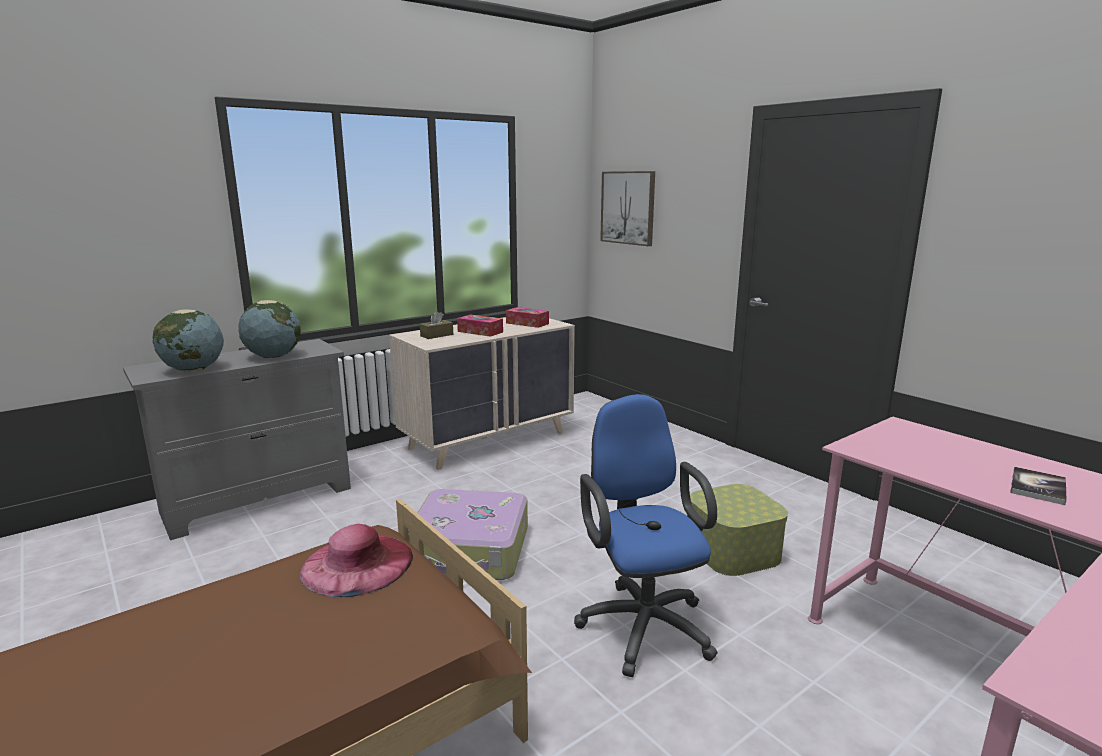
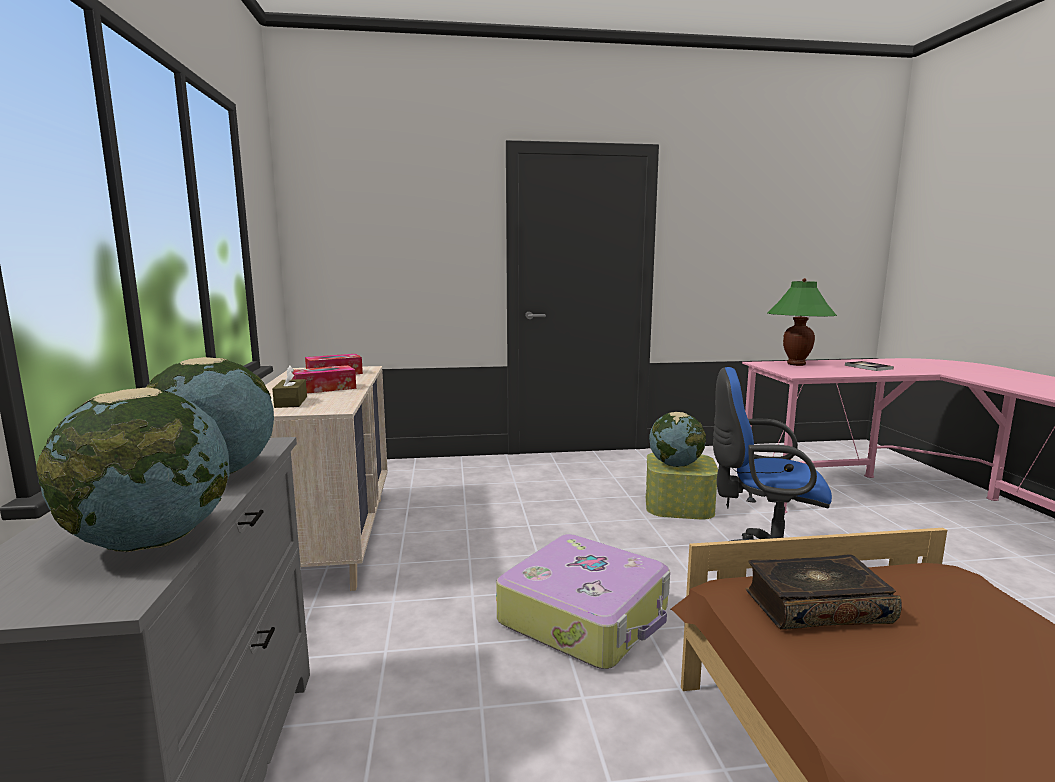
camera: 60 degrees left, 5 degrees down
(357, 563) = (816, 606): pink hat -> book
(628, 207) = (349, 236): picture -> none
(724, 502) = (675, 465): none -> globe
(943, 443) = (796, 364): none -> green table lamp

